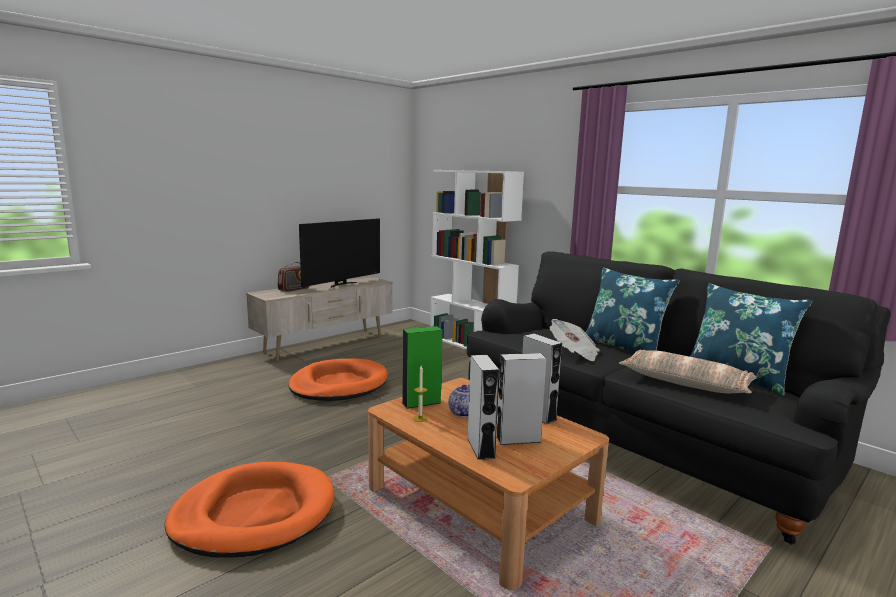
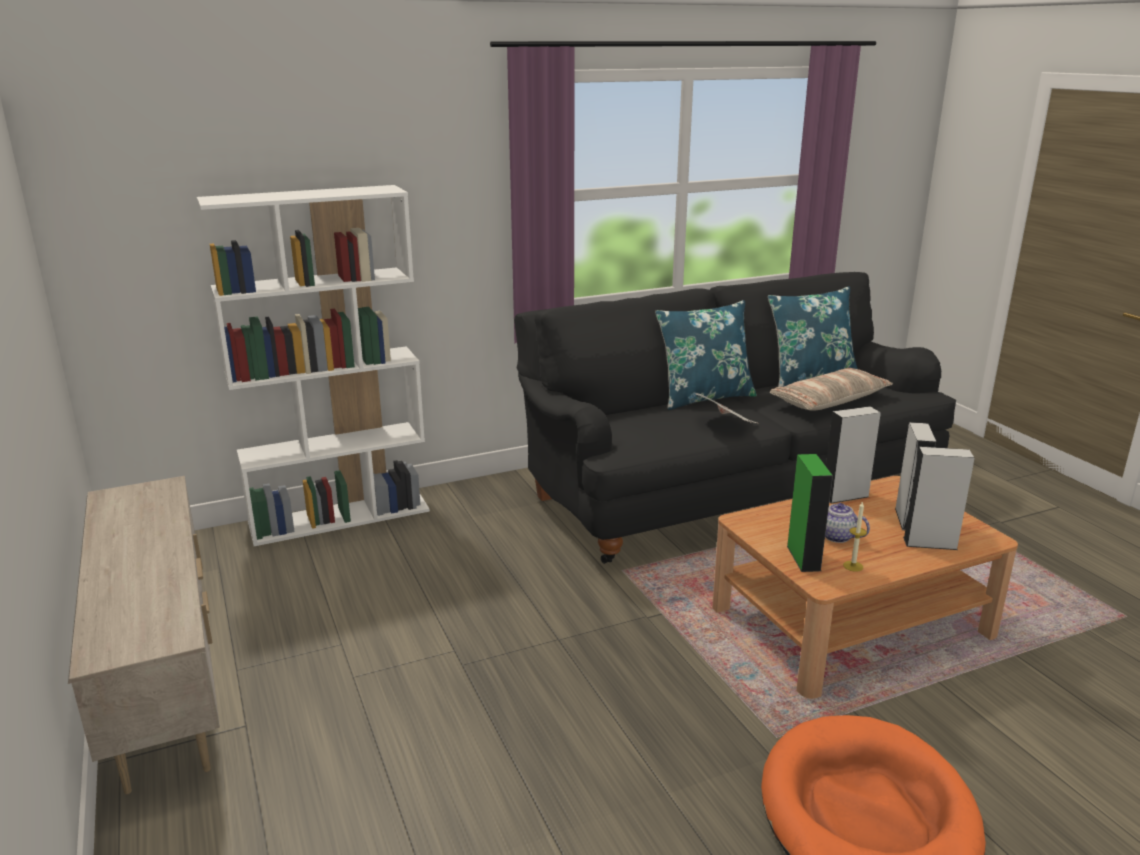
camera: 70 degrees left, 10 degrees up
(294, 289) = (121, 599): radio -> none
(339, 384) = (426, 688): orange dog bed -> none
(342, 284) = (141, 533): television -> none

